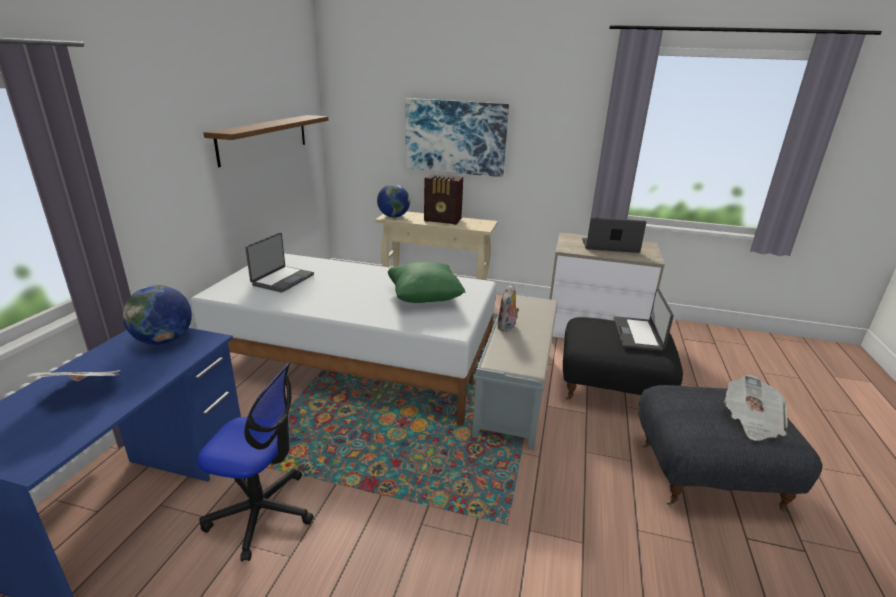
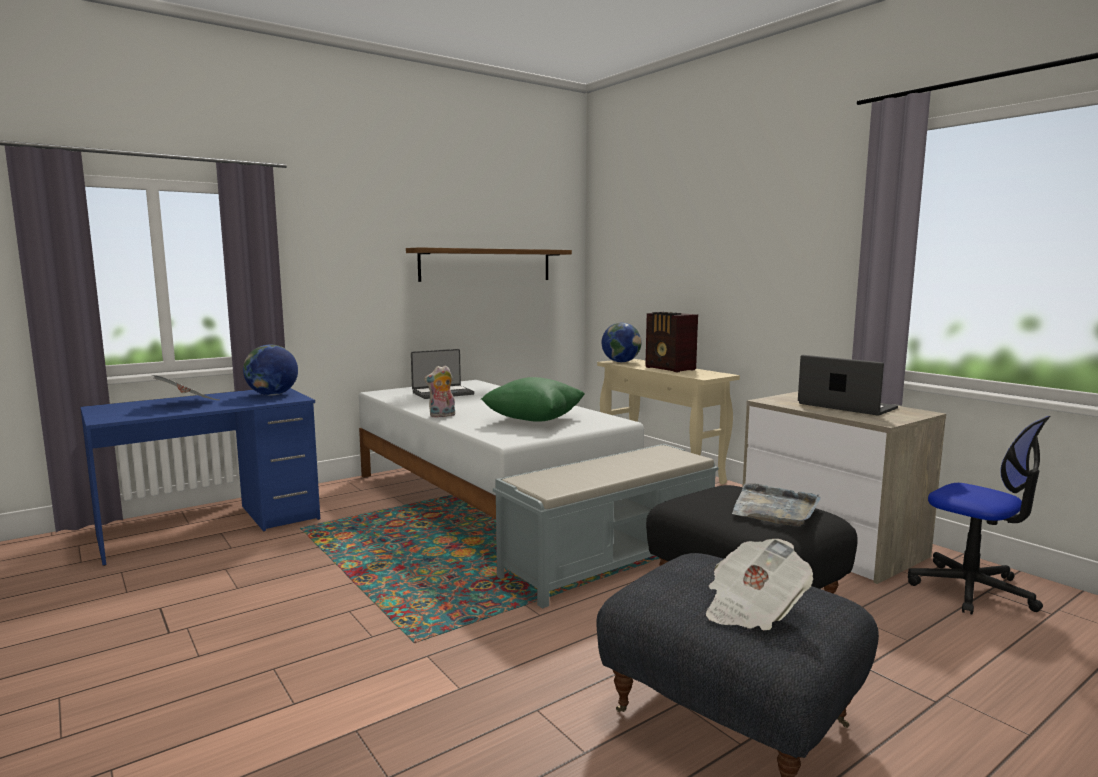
camera: 40 degrees right, 15 degrees down
(261, 512) = (263, 559): office chair -> office chair (972, 590)
(455, 137) = (699, 268): picture -> none
(507, 327) = (596, 463): plush toy -> plush toy (442, 416)
(638, 334) = (774, 509): laptop -> grey tray

